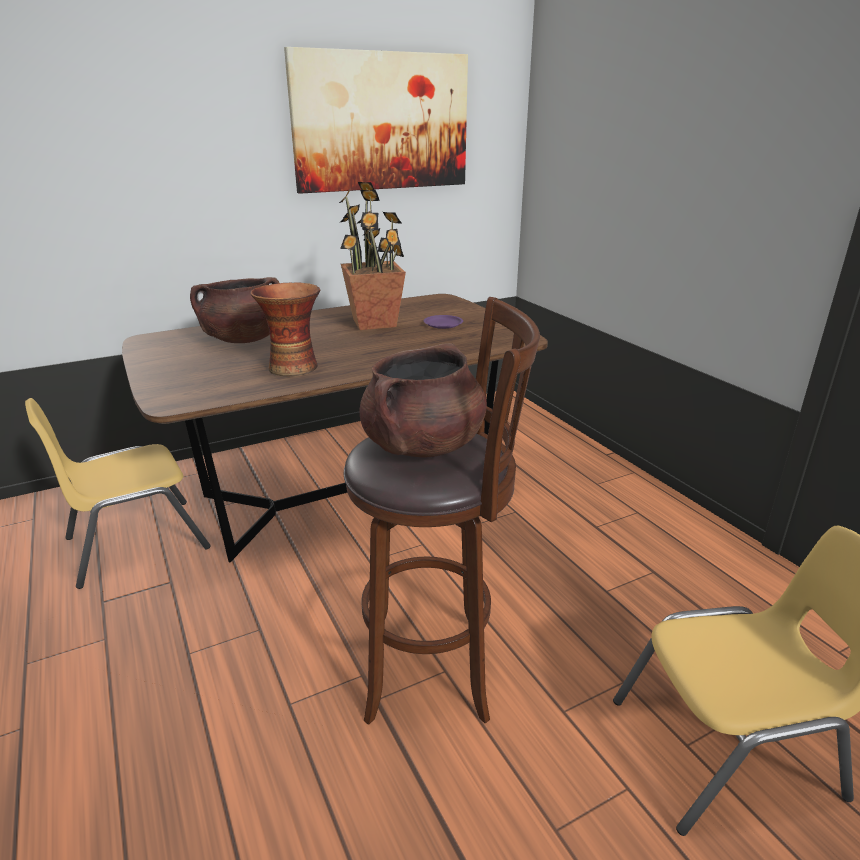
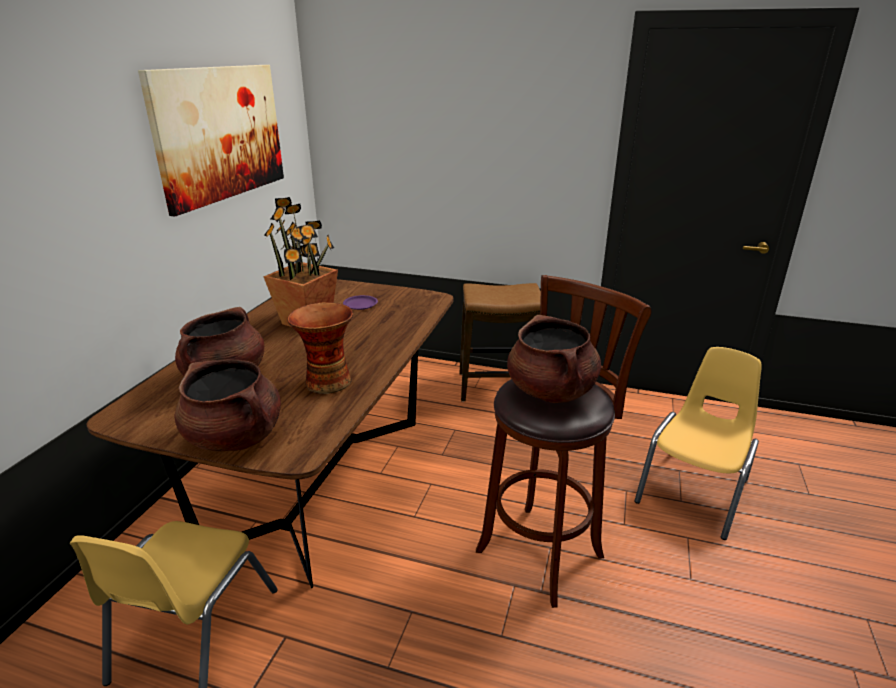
camera: 45 degrees left, 0 degrees up
(167, 376) = (235, 437): none -> brown cooking pot
(626, 495) = (499, 386): none -> stool

